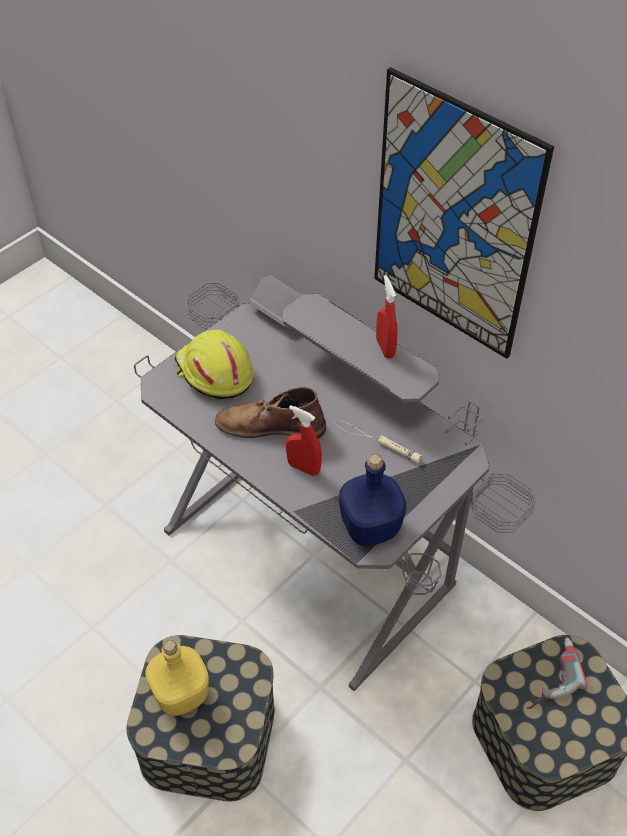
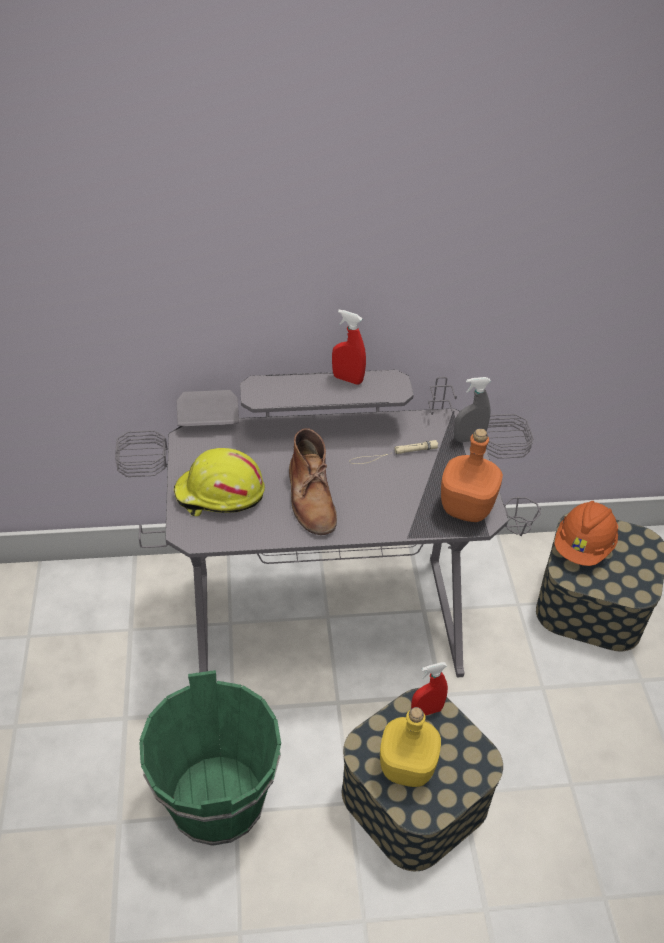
camera: 50 degrees left, 5 degrees down
(92, 609) = (218, 801): none -> green bucket
(269, 425) = (311, 498): brown boot -> brown boot turned 60 degrees counterclockwise
(303, 468) = (373, 506): red spray bottle -> red spray bottle (426, 711)
(369, 527) = (465, 508): blue bottle -> orange bottle
(453, 220) = (391, 225): picture -> none
(456, 477) = (468, 439): none -> grey spray bottle
(548, 675) = (583, 547): power drill -> orange hard hat

